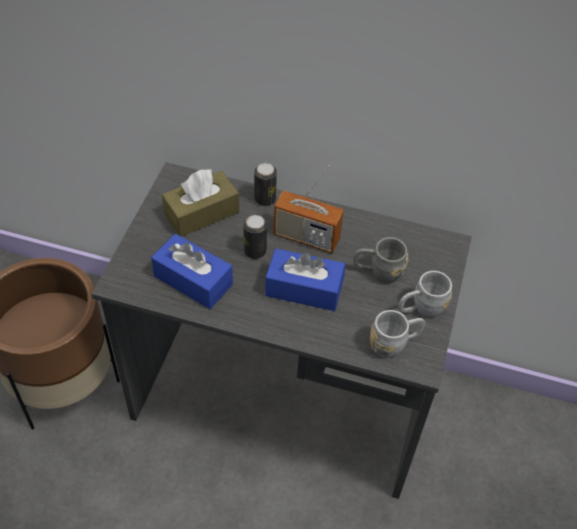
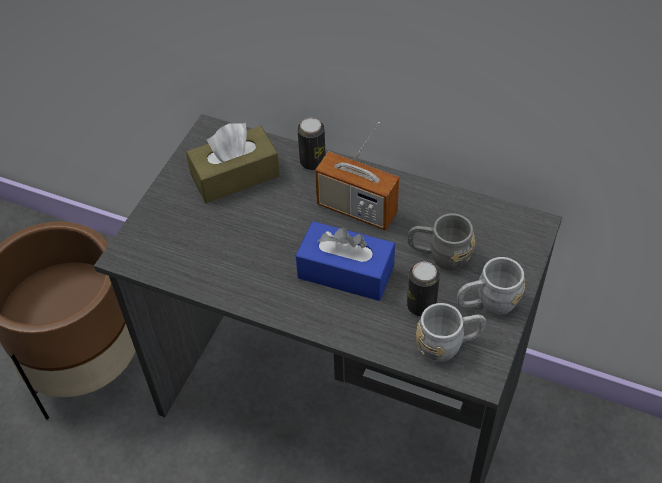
camera: 10 degrees right, 0 degrees up
(193, 280) = (214, 255): blue tissue box -> none
(255, 251) = (292, 224): can -> can (421, 305)

